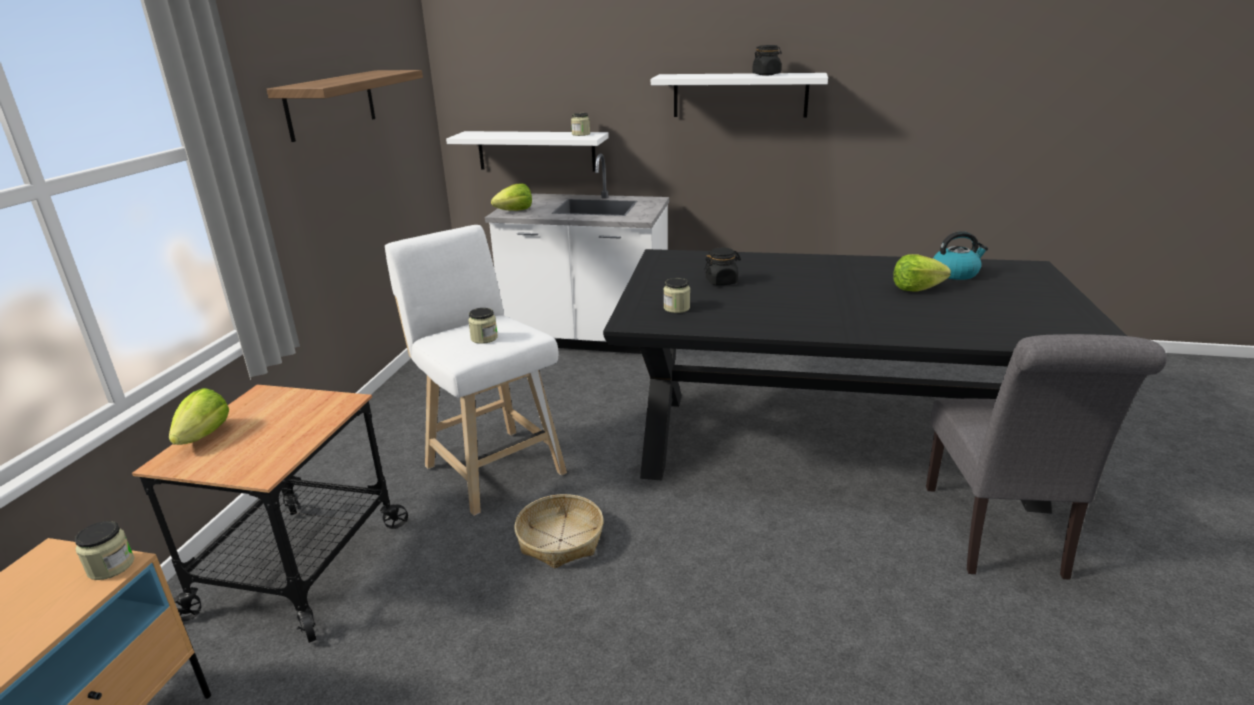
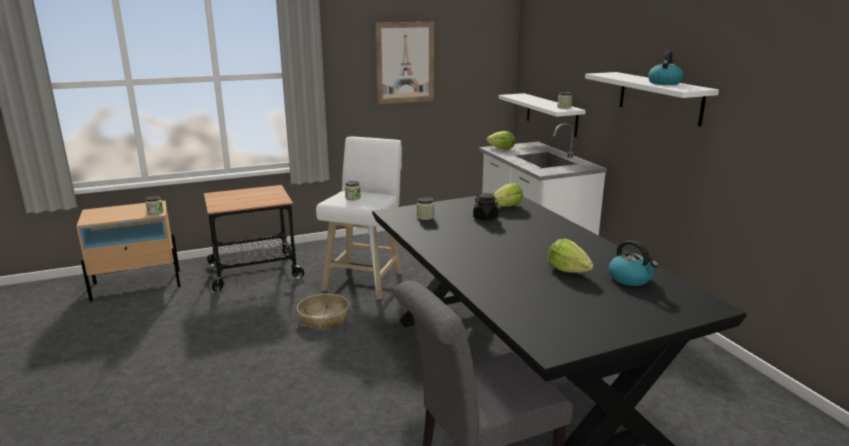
camera: 55 degrees right, 5 degrees down
(204, 435) = (235, 192): lettuce -> lettuce (507, 206)
(331, 104) = (405, 63): shelf -> picture
(766, 74) = (664, 83): black jar -> kettle

